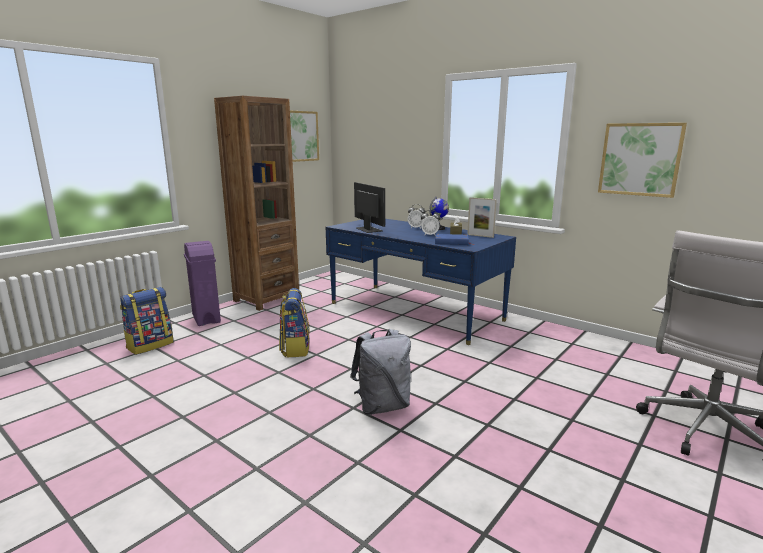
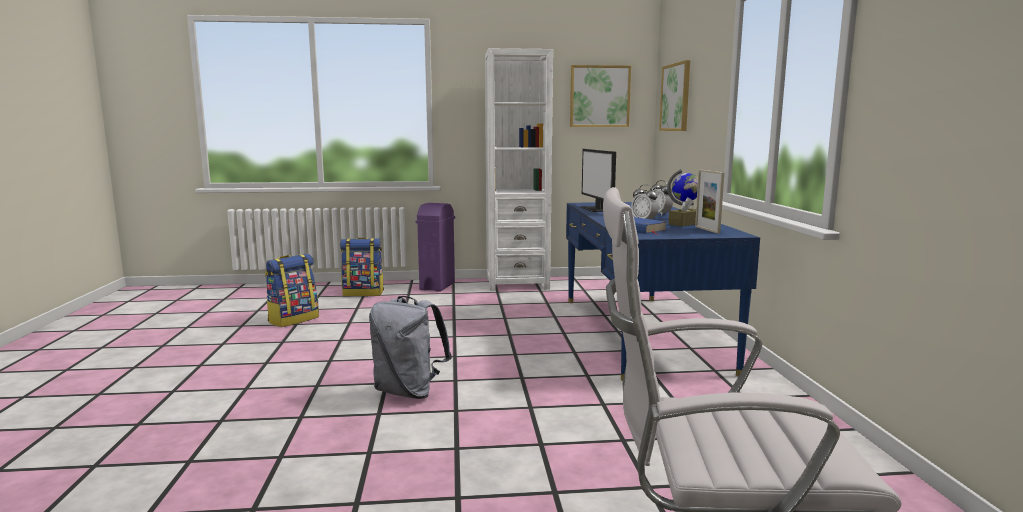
camera: 45 degrees right, 5 degrees down
(266, 299) = (517, 284): brown bookcase -> white bookcase
(295, 348) = (448, 326): backpack -> backpack (293, 320)
(368, 229) = (597, 209): monitor -> monitor turned 150 degrees clockwise
(640, 159) = (934, 98): picture -> picture (676, 97)

